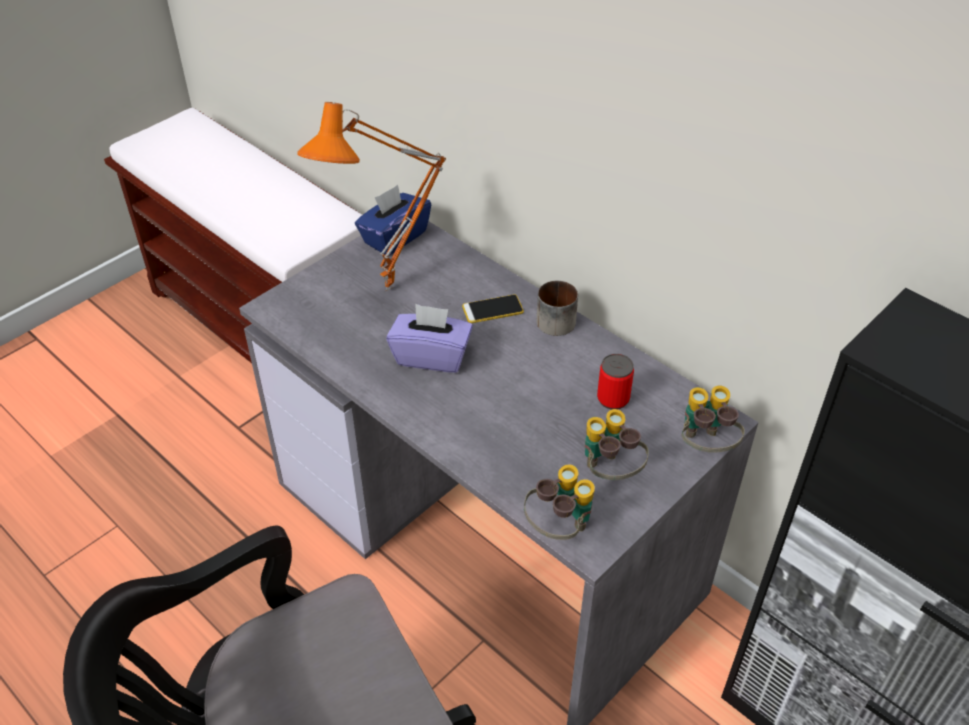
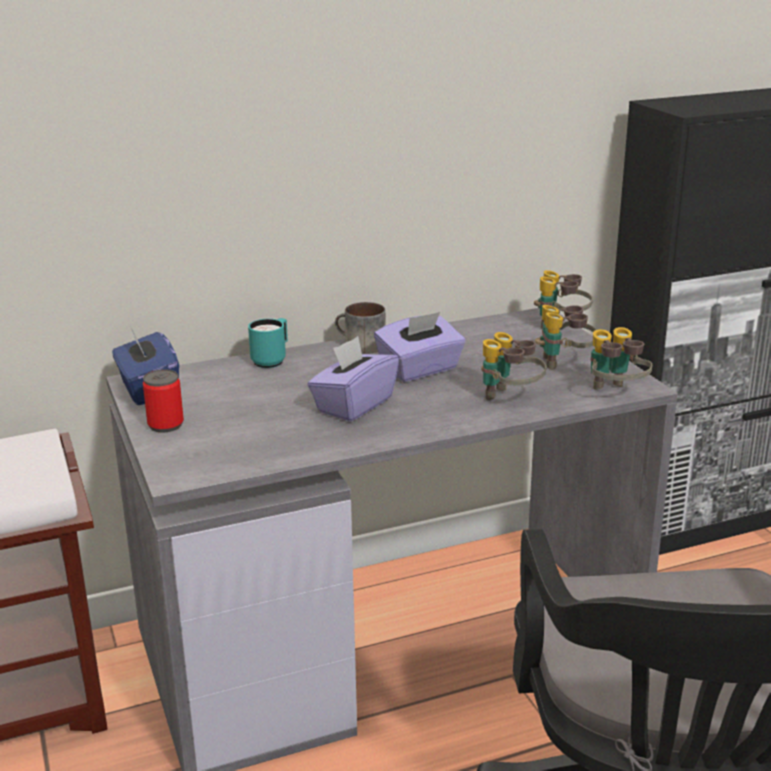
camera: 65 degrees left, 20 degrees down
(391, 291) = (234, 406): orange table lamp -> none
(488, 279) = (272, 360): none -> turquoise mug
(492, 309) = (318, 367): phone -> none
(502, 452) = (510, 398): none -> binoculars
(527, 374) = (420, 370): none -> purple tissue box
(613, 399) = (482, 345): can -> can (165, 425)

